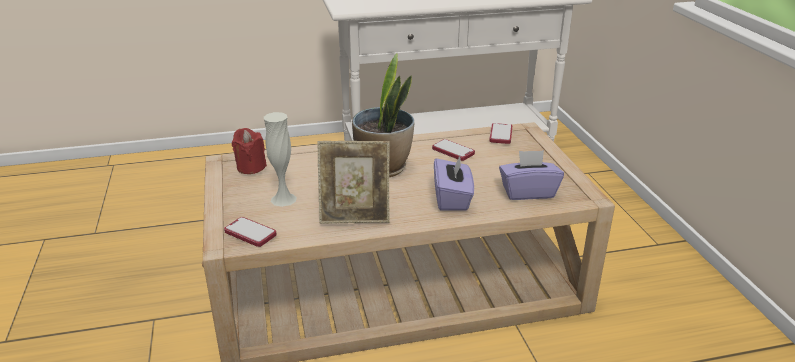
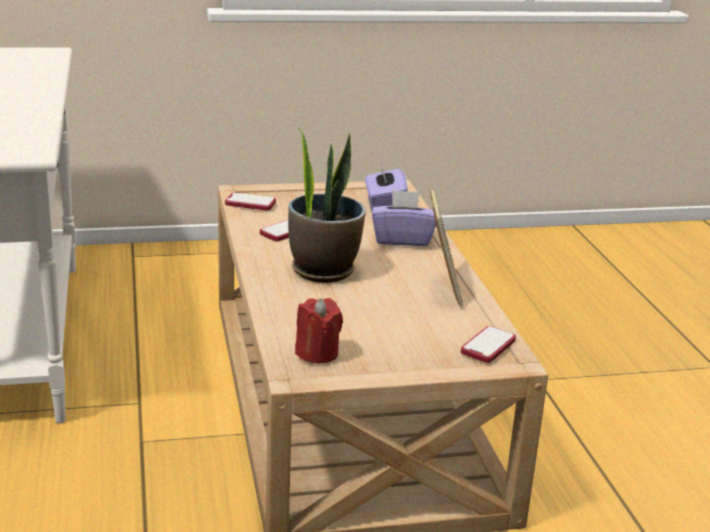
camera: 90 degrees left, 5 degrees down
(283, 199) = (403, 330): white vase -> none

